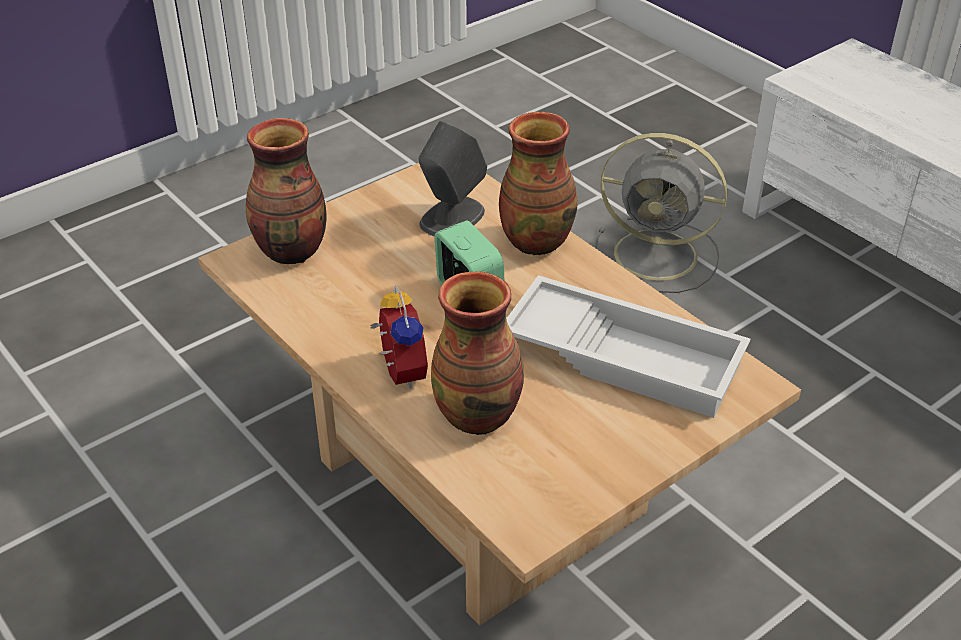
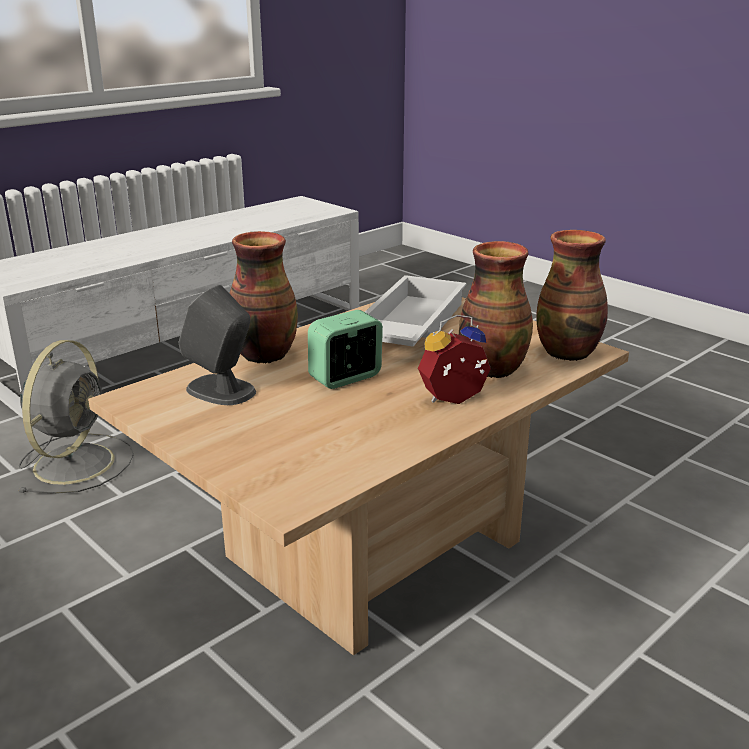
camera: 95 degrees left, 15 degrees down
(292, 251) = (275, 469): vase -> vase (568, 352)

